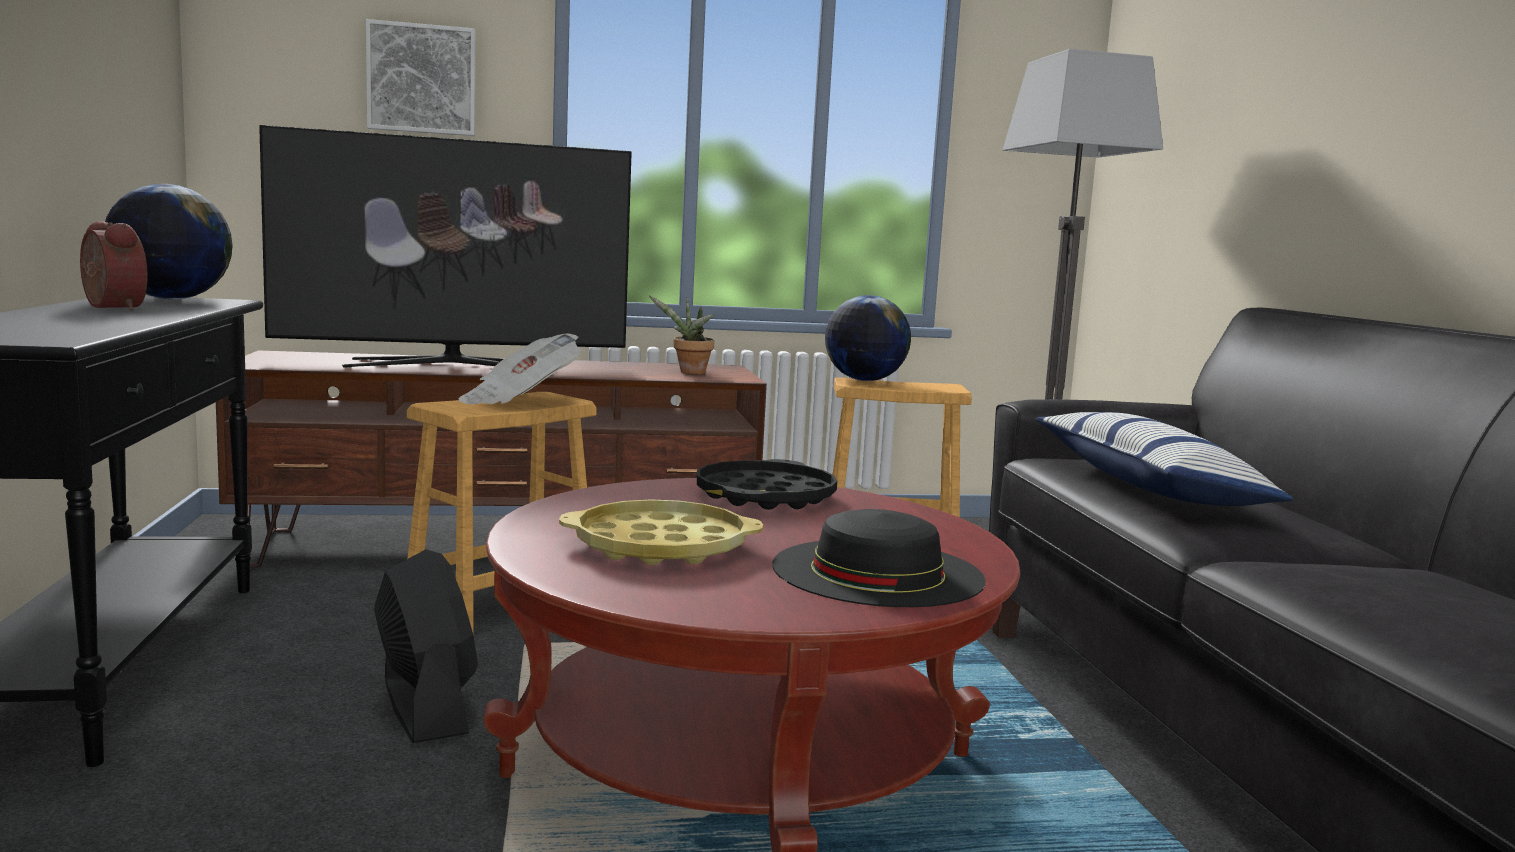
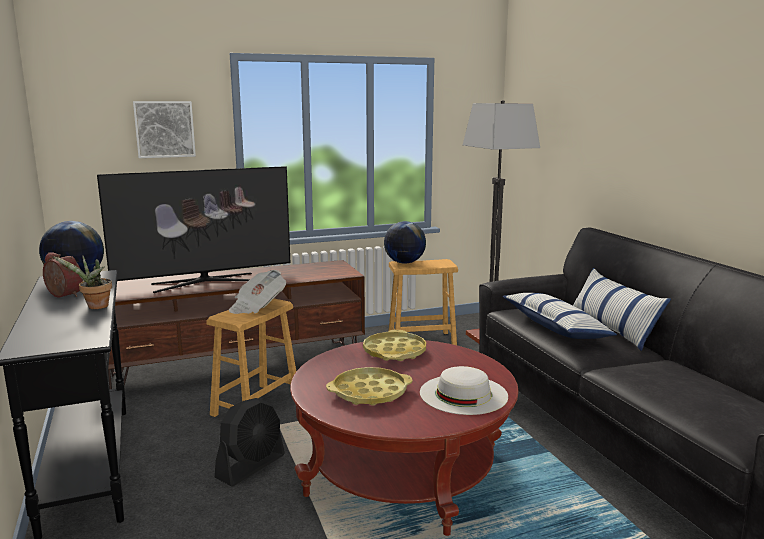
camera: 10 degrees left, 5 degrees up
(425, 706) = (251, 466): black fan -> black fan turned 75 degrees clockwise
(689, 372) = (323, 271): potted plant -> potted plant (95, 307)
(765, 496) = (394, 352): black tray -> yellow tray
(877, 572) = (463, 394): black hat -> white hat
(1288, 506) = (612, 329): none -> pillow

